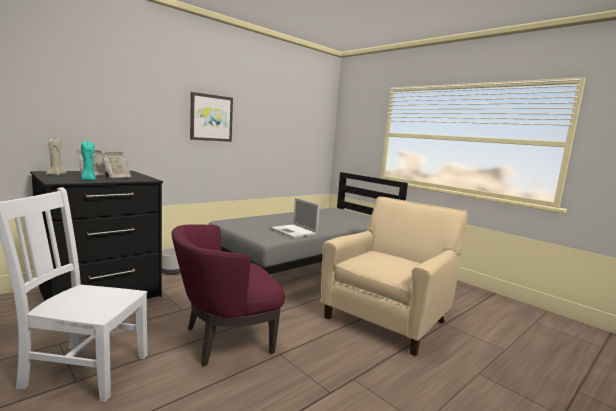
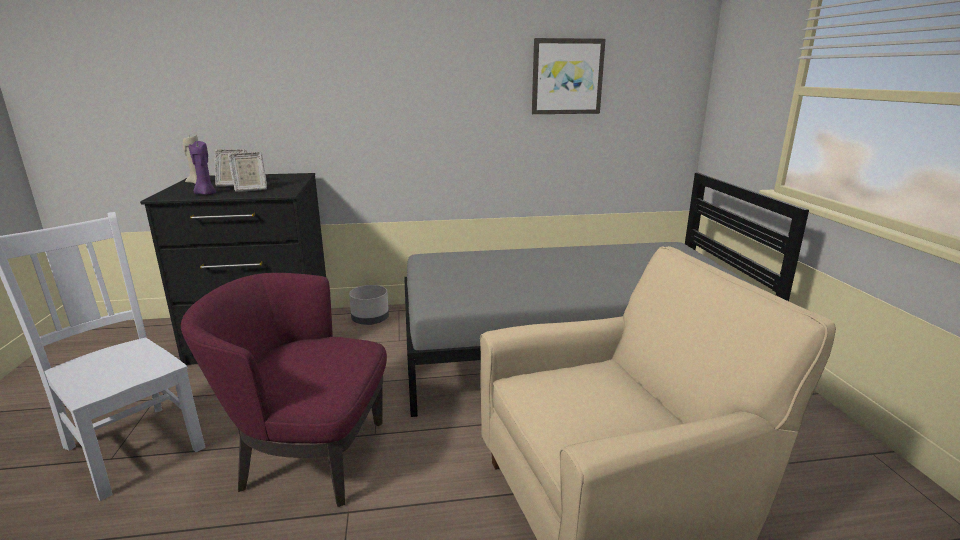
camera: 35 degrees right, 10 degrees up
(88, 180) = (205, 194): turquoise candle -> purple candle
(211, 118) = (434, 84): picture -> picture (567, 77)
(294, 231) = (505, 293): laptop -> none

